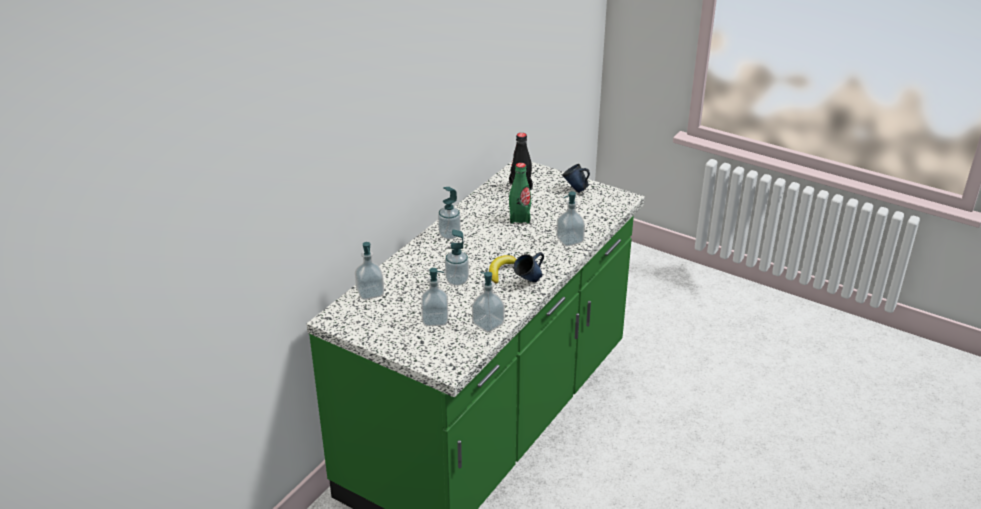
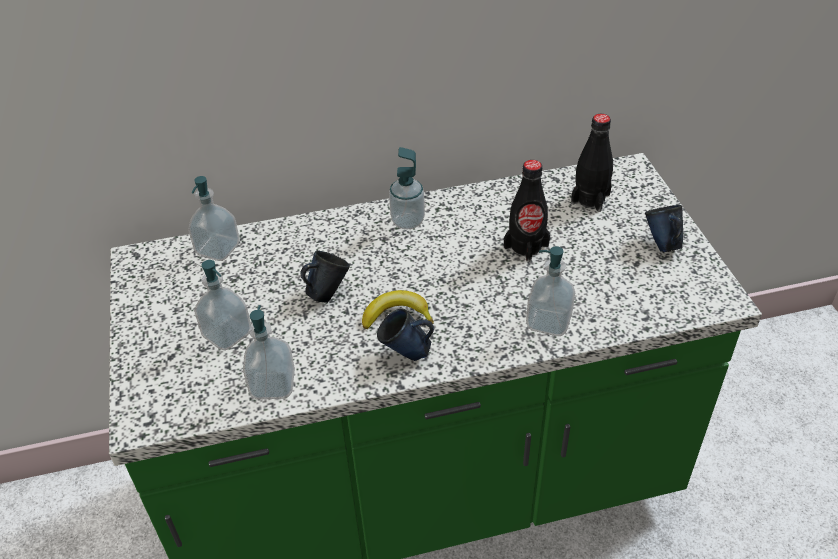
camera: 45 degrees right, 10 degrees up
(457, 280) = (327, 293): soap dispenser -> blue mug
(519, 218) = (526, 246): green bottle -> black bottle

